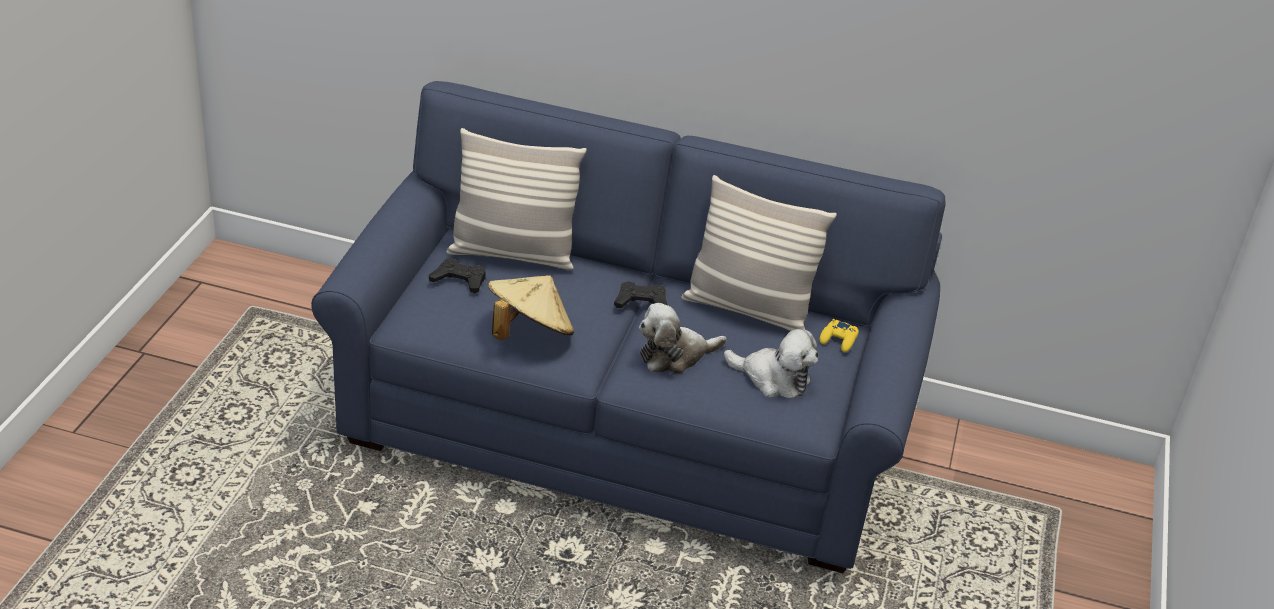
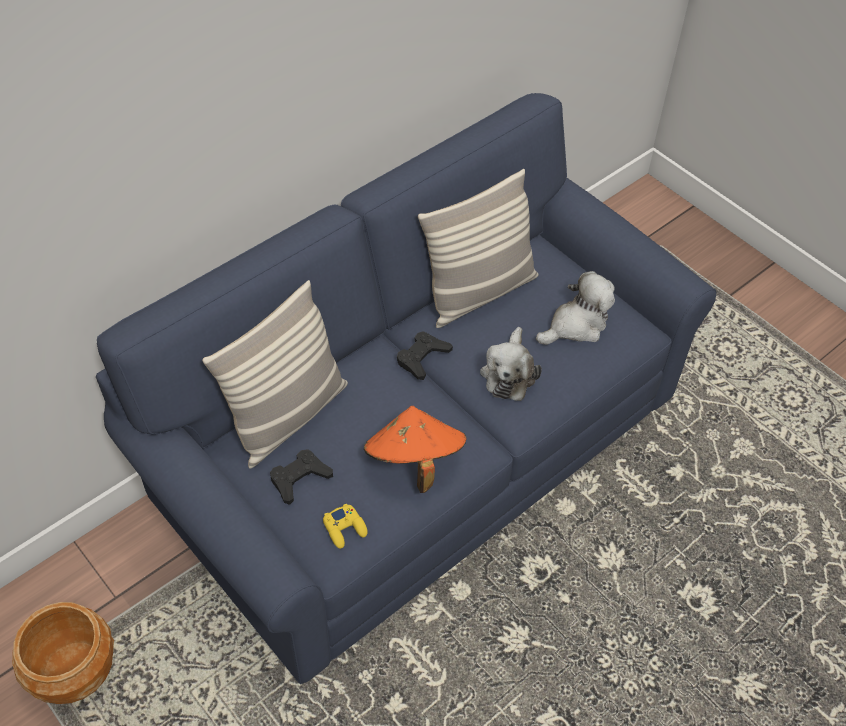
camera: 55 degrees left, 15 degrees up
(270, 325) = (75, 672): none -> brown planter
(529, 333) = (414, 462): beige hat -> orange hat
(838, 340) = (552, 258): yellow game controller -> yellow game controller (345, 528)

